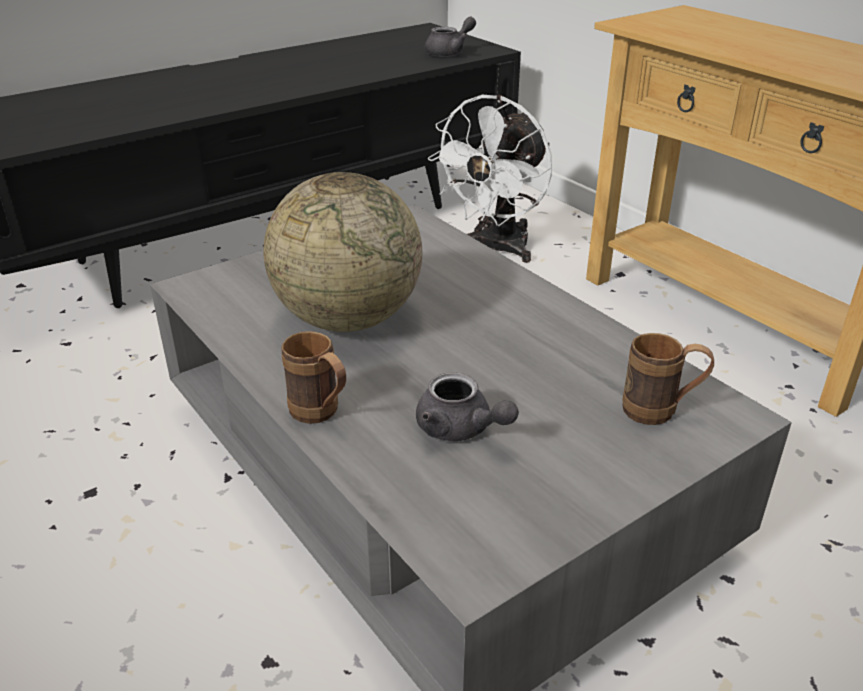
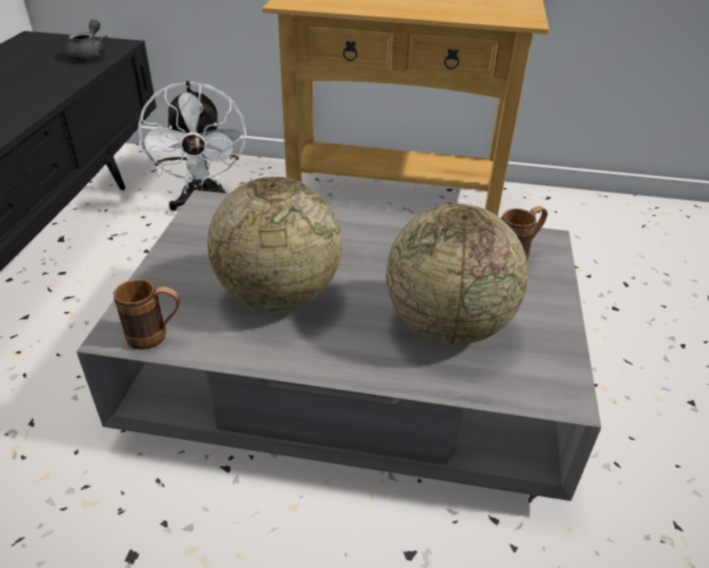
camera: 45 degrees left, 5 degrees up
(321, 414) = (362, 367): brown mug -> brown mug (156, 337)
(460, 429) = (448, 325): grey teapot -> globe

